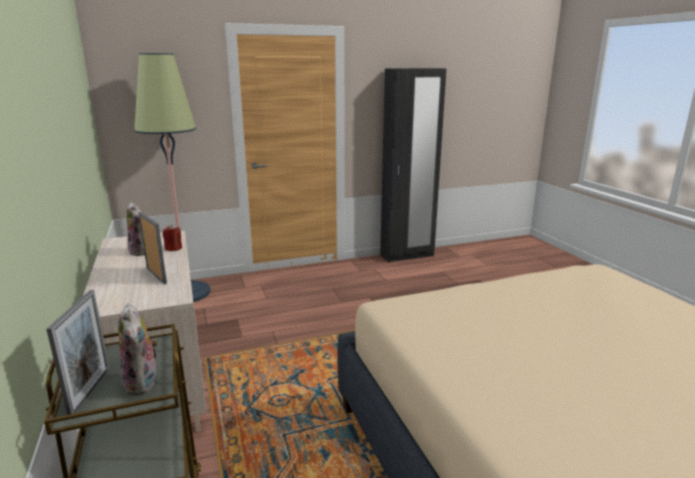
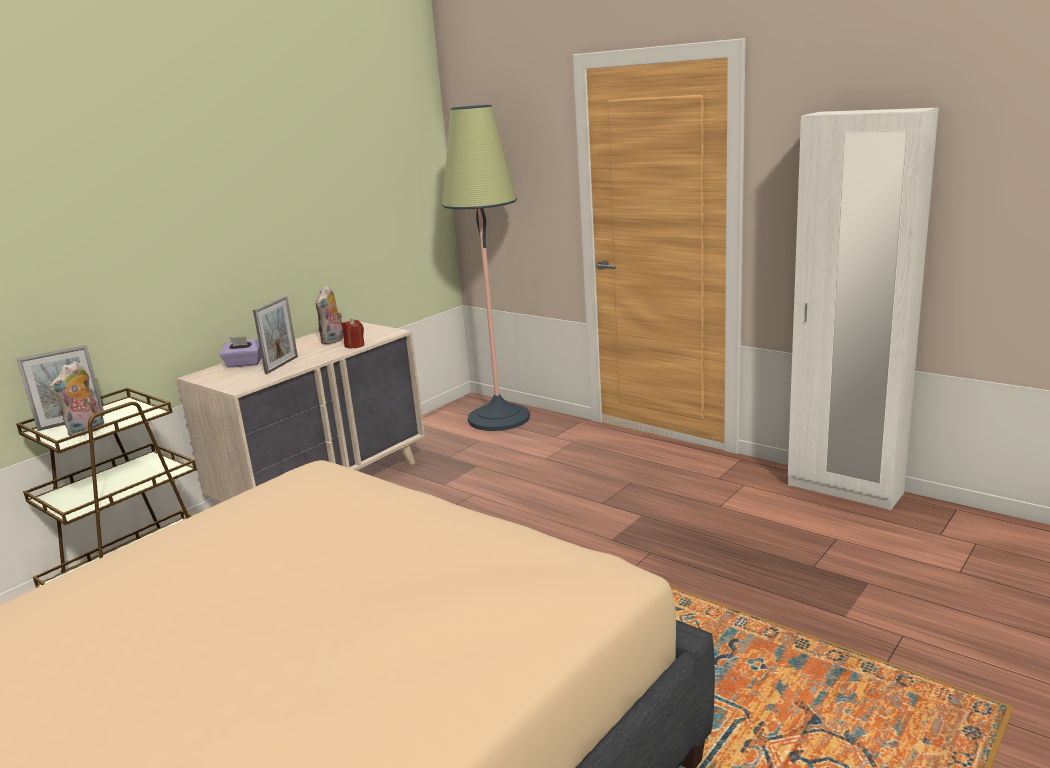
camera: 60 degrees right, 0 degrees up
(113, 287) = (244, 364): none -> purple tissue box
(407, 255) = (844, 489): black wardrobe -> white wardrobe

